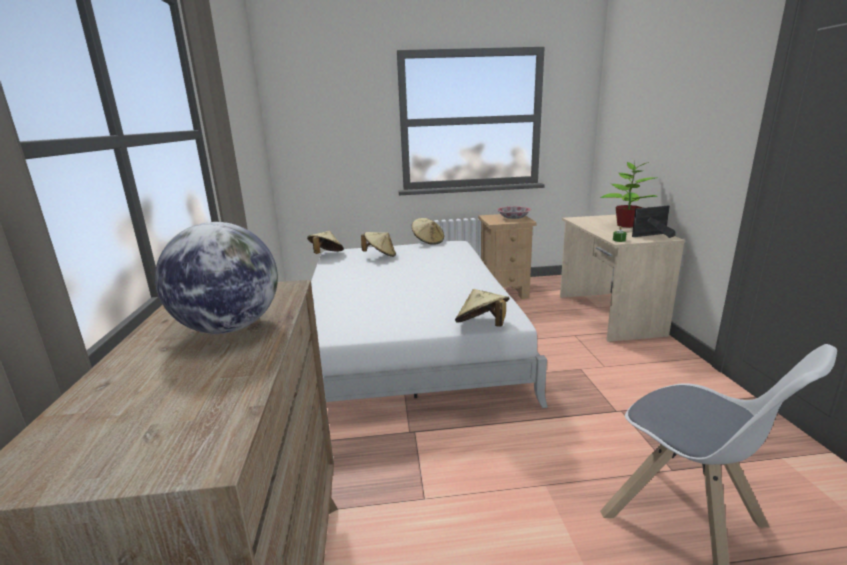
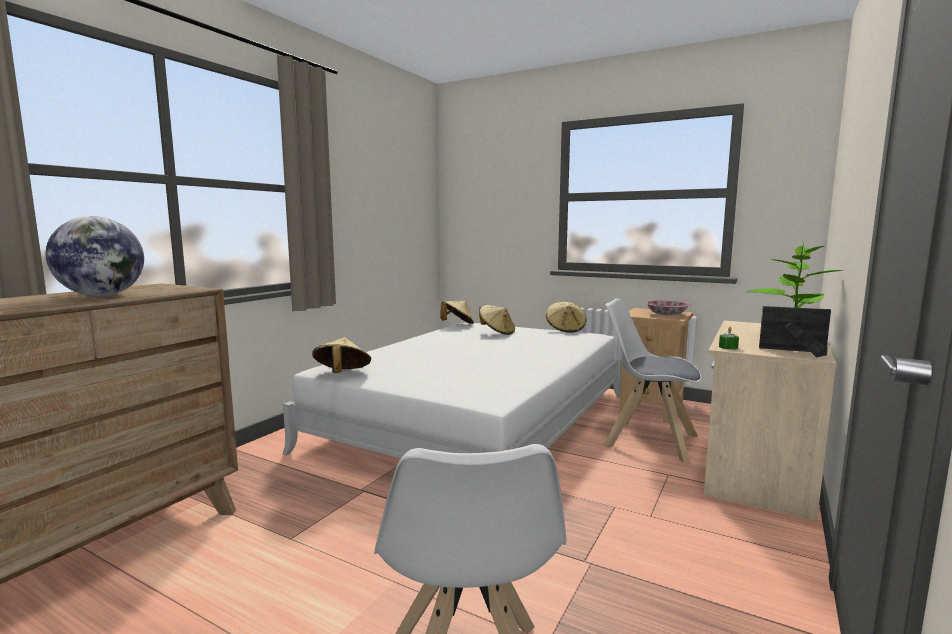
camera: 35 degrees right, 10 degrees down
(482, 326) = (453, 398): beige hat -> beige hat (342, 375)
(532, 315) = (647, 440): none -> chair

